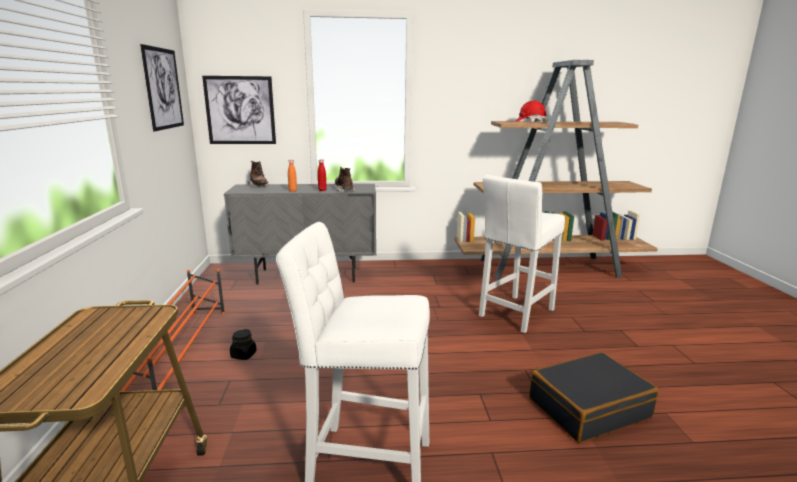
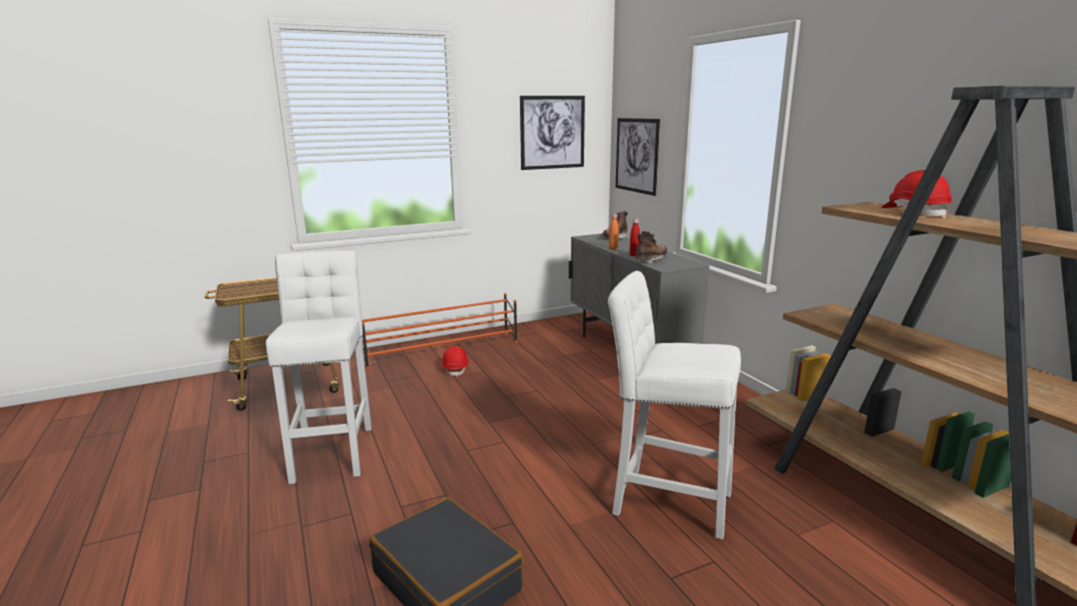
camera: 70 degrees right, 0 degrees up
(243, 355) = (455, 369): black jar -> red hard hat

